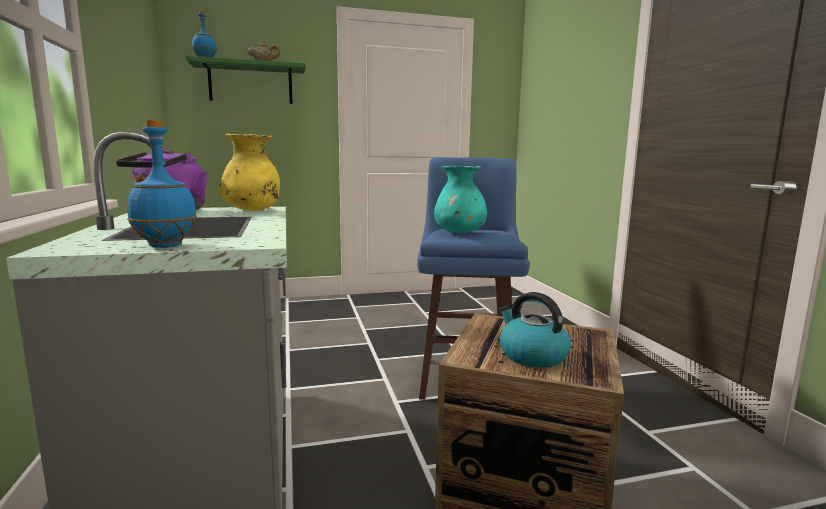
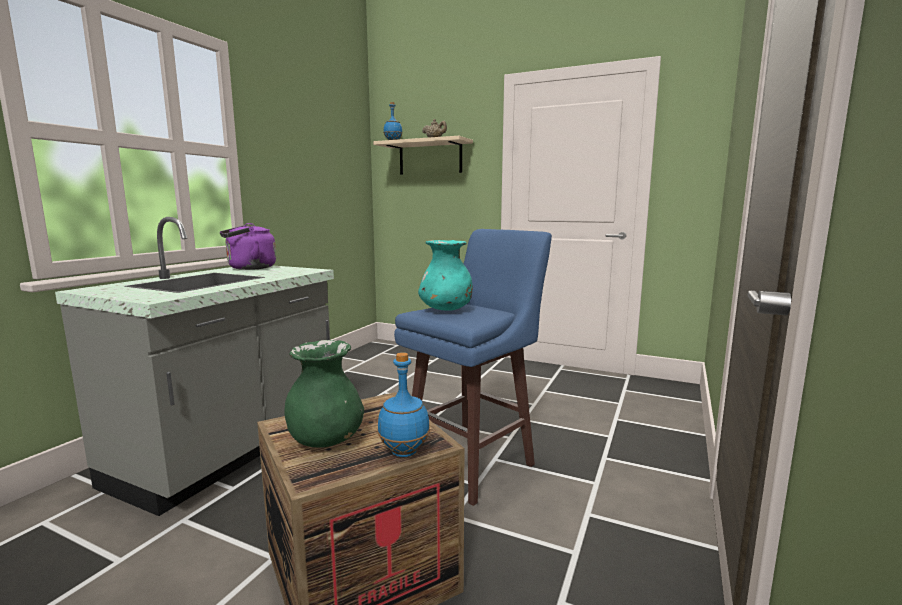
camera: 40 degrees right, 0 degrees up
(165, 246) = (120, 294): blue bottle -> blue bottle (404, 452)
(251, 84) = (430, 158): green shelf -> beige shelf
(252, 210) = (292, 271): yellow vase -> none
(531, 355) = (326, 441): kettle -> green vase

